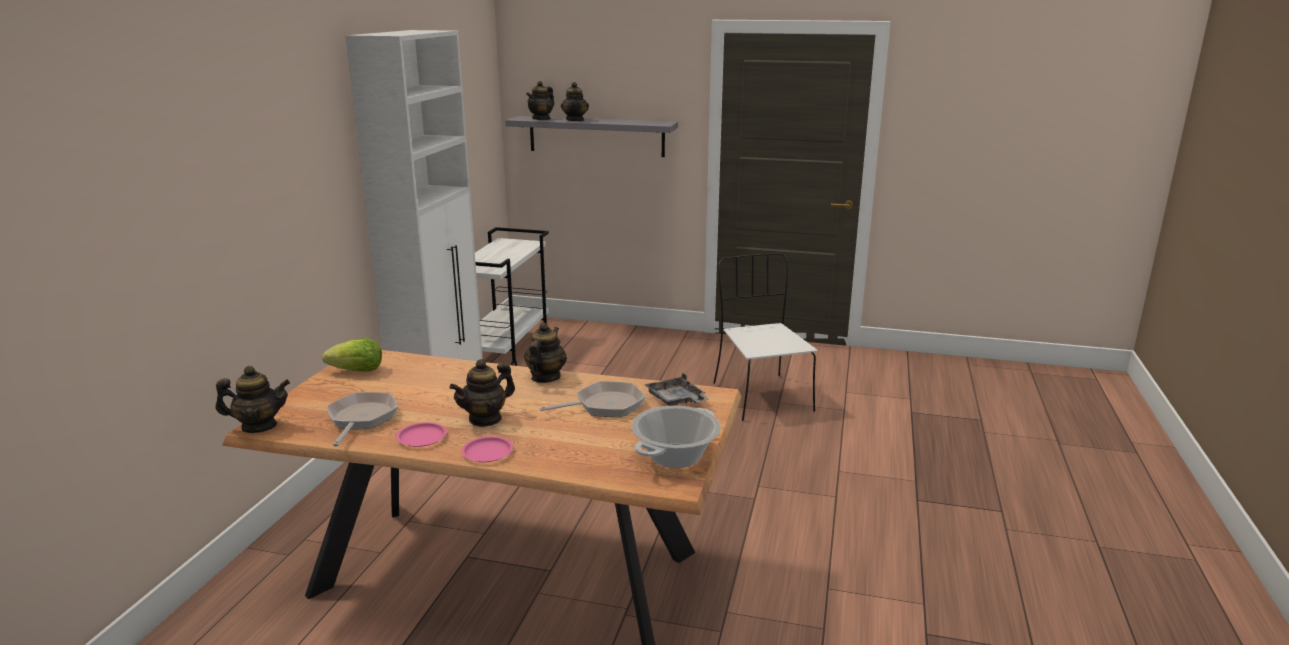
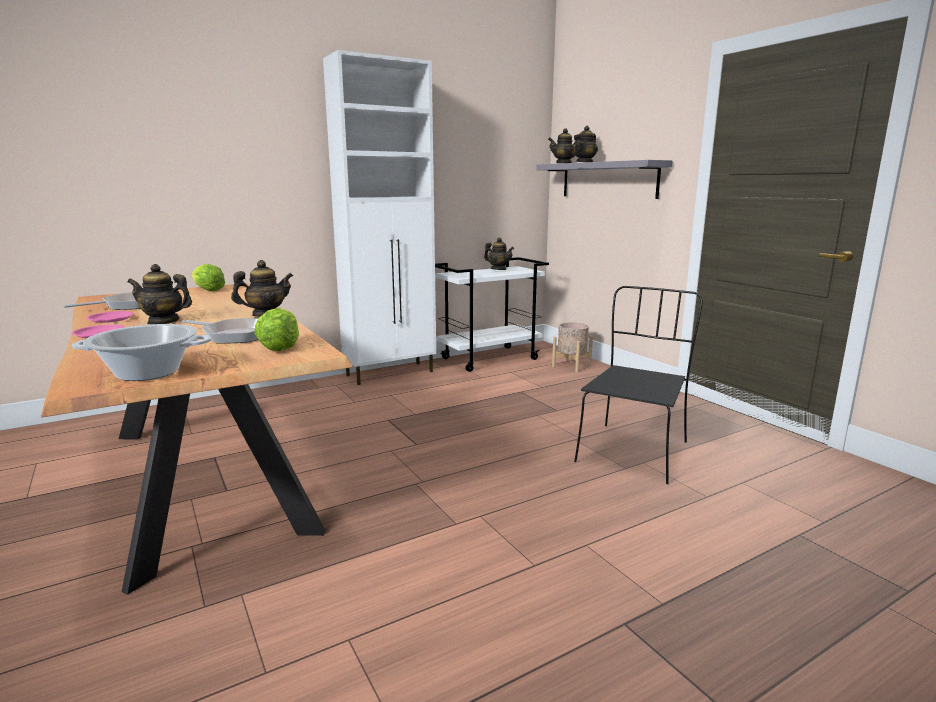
camera: 45 degrees right, 5 degrees down
(259, 426) = (95, 297): teapot -> teapot (498, 269)
(591, 335) = (571, 366): none -> beige planter
(676, 400) = (280, 347): grey tray -> lettuce
(760, 396) = (633, 451): white chair -> black chair

